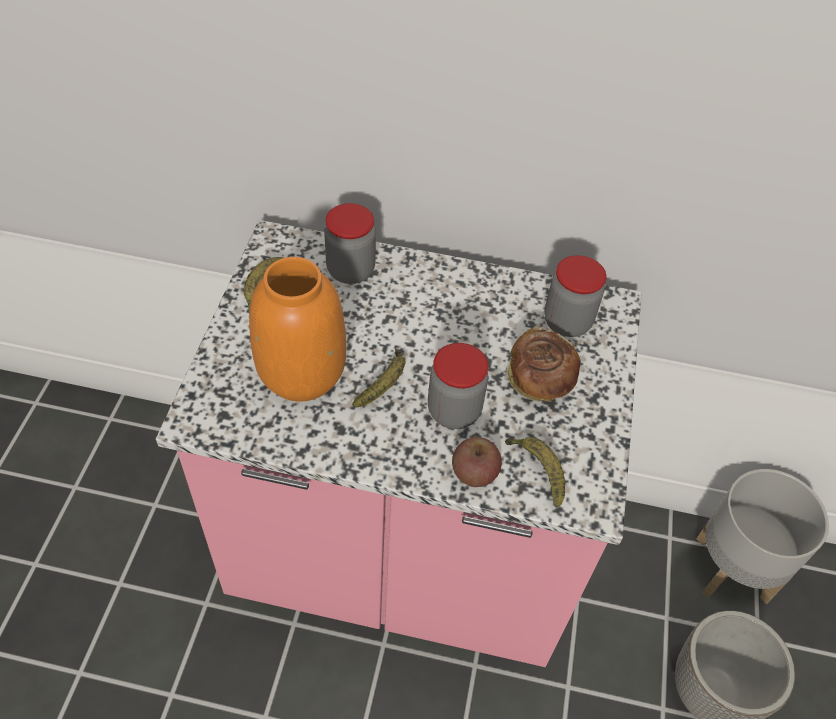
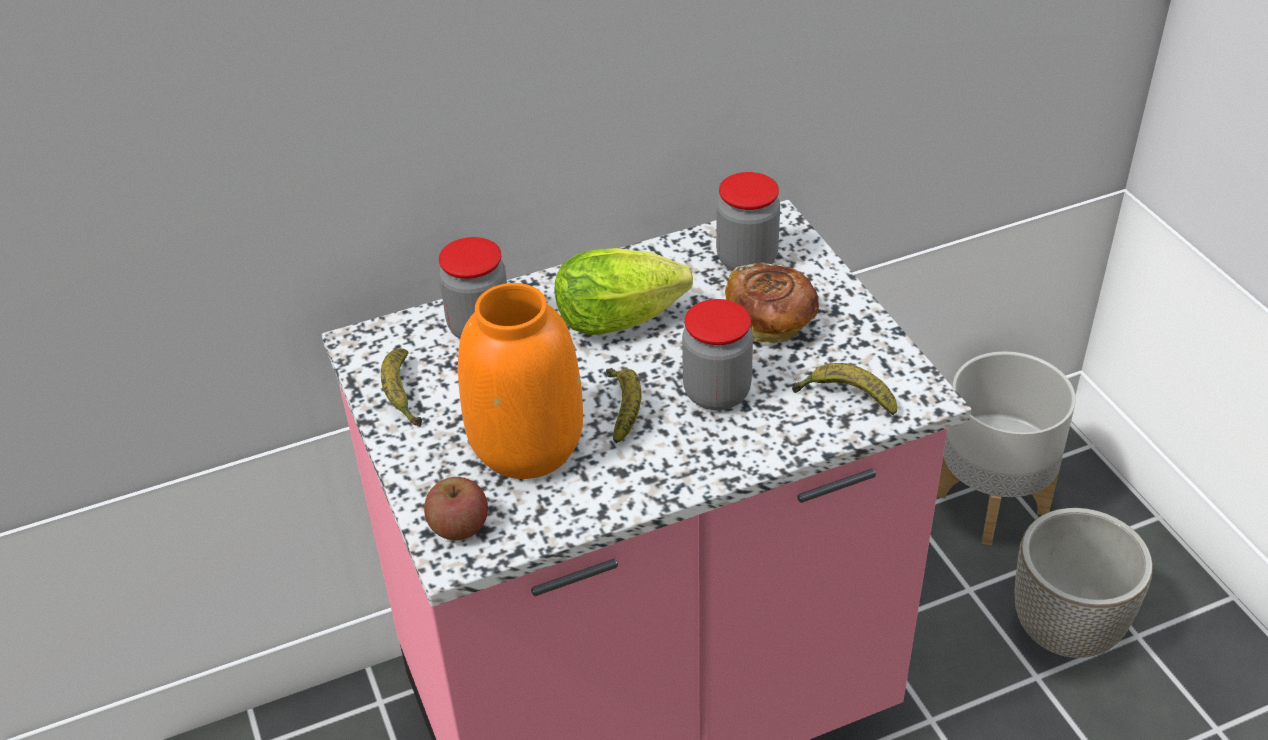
camera: 30 degrees left, 10 degrees down
(446, 318) = (626, 319): none -> lettuce
(474, 472) = (789, 433): apple -> apple (459, 526)

